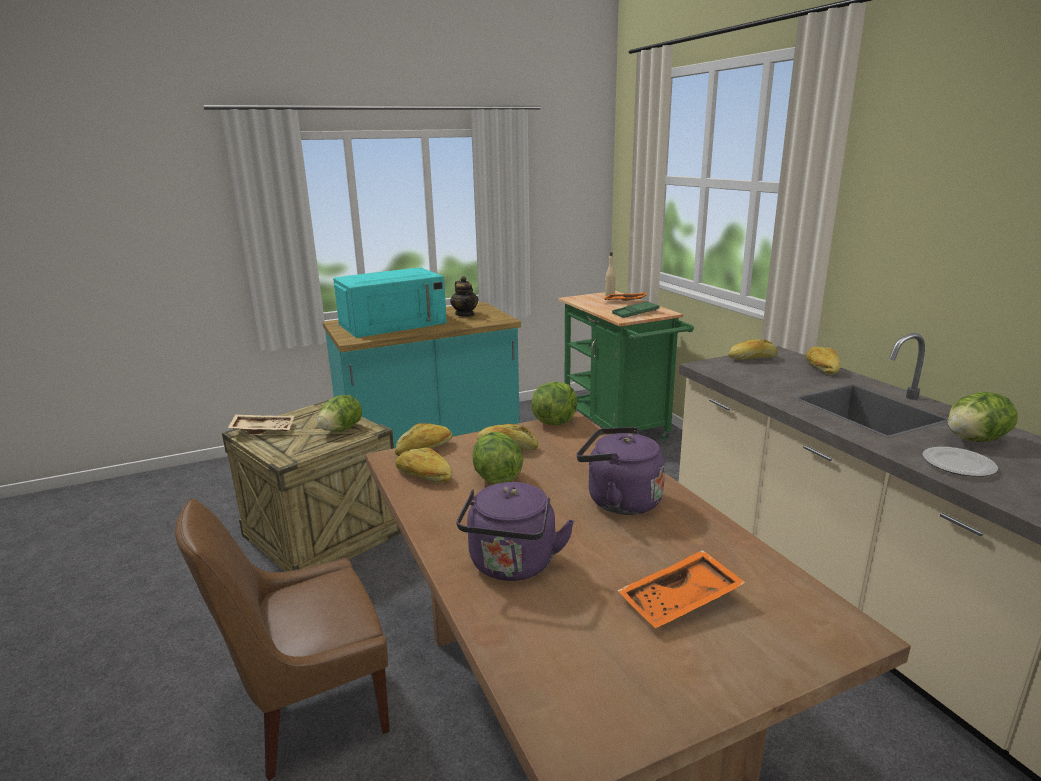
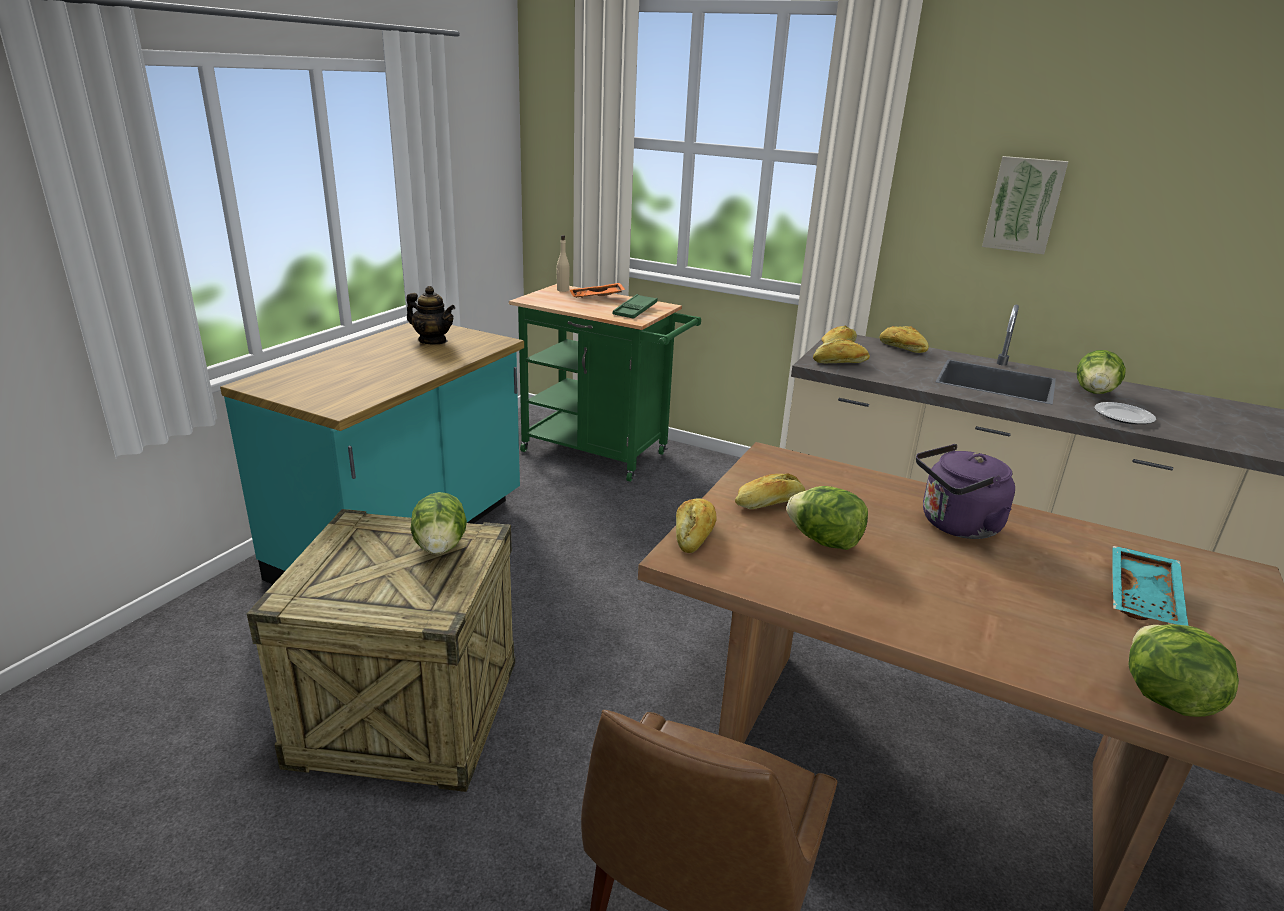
camera: 40 degrees left, 5 degrees up
(263, 429) = (316, 584): beige tray -> none
(393, 323) = (353, 371): turquoise microwave -> none
(424, 476) = (755, 566): bread -> bread (840, 362)
(512, 566) = (1002, 625): purple kettle -> none
(554, 422) = (758, 460): lettuce -> lettuce (1164, 698)
(681, 602) = (1145, 597): orange tray -> turquoise tray
(967, 230) = (1024, 205): none -> picture

